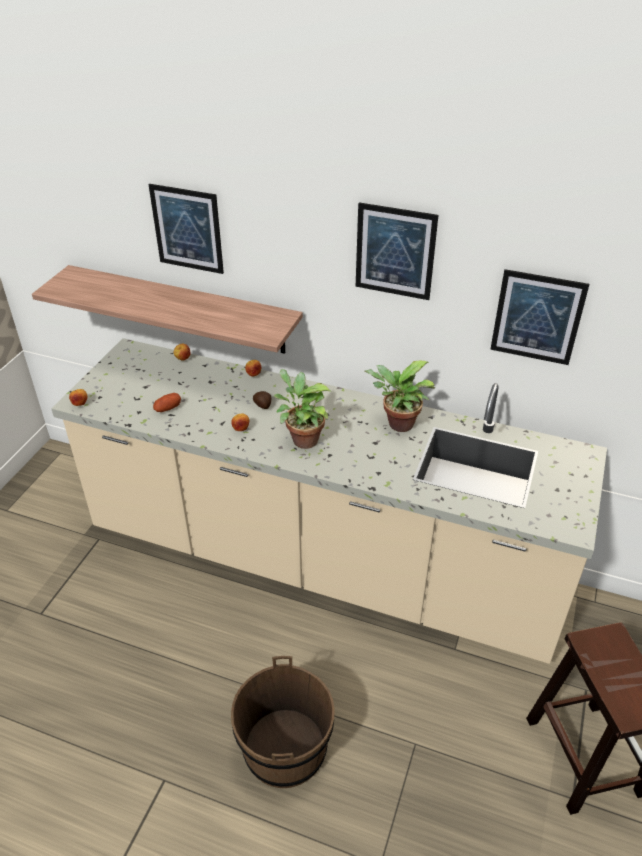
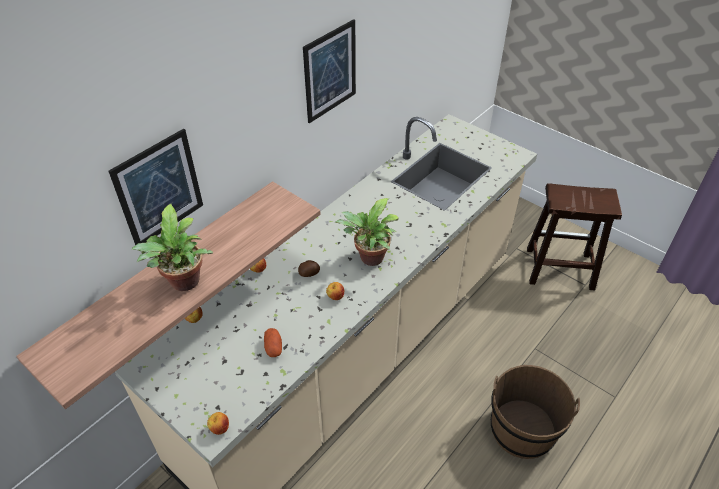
camera: 70 degrees left, 5 degrees up
(397, 425) = (379, 199): potted plant -> potted plant (184, 284)
(537, 317) = (409, 56): picture -> none

